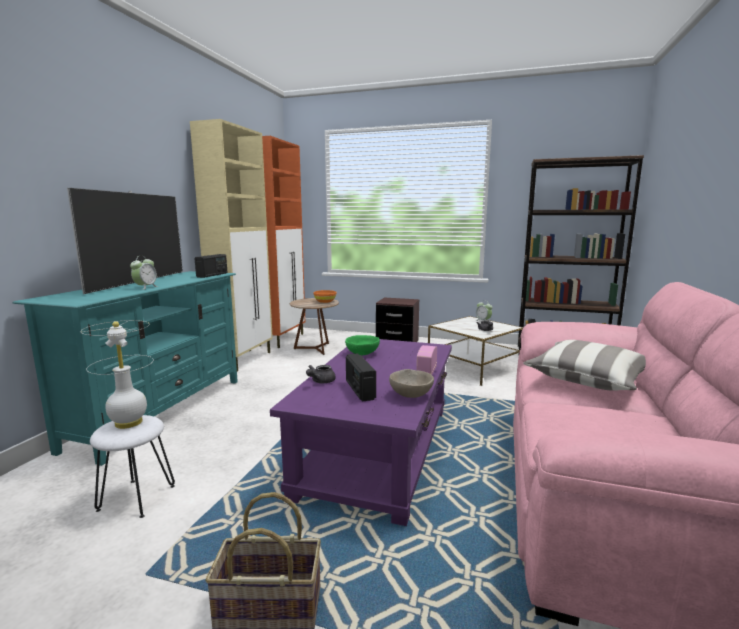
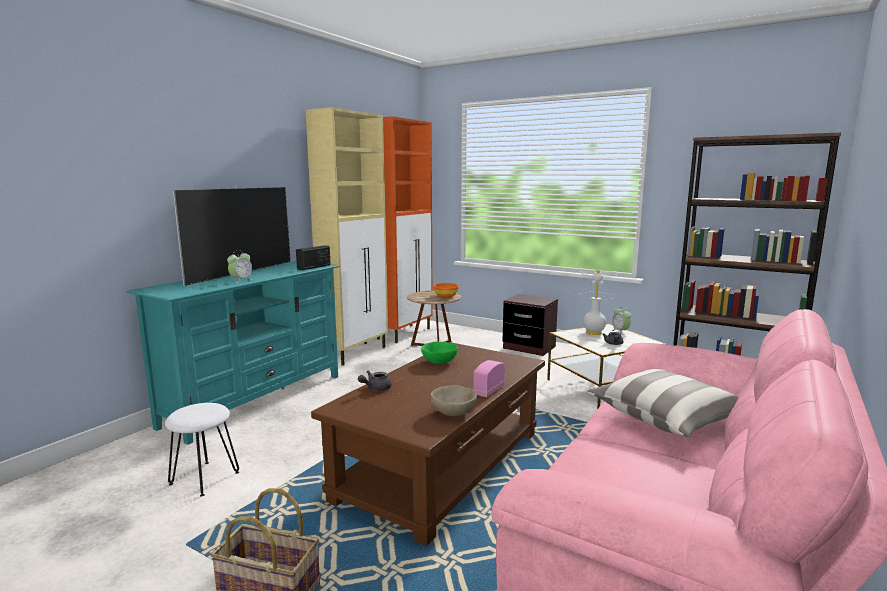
camera: 15 degrees right, 0 degrees up
(128, 423) = (199, 409): white table lamp -> white table lamp (594, 332)
(359, 390) = (406, 401): radio -> none
(377, 449) = (441, 465): purple coffee table -> brown coffee table

